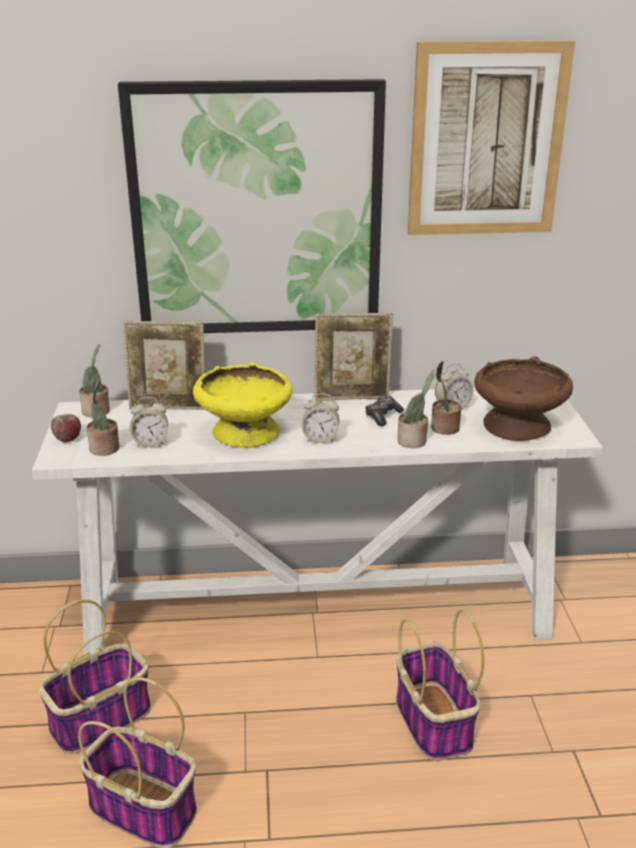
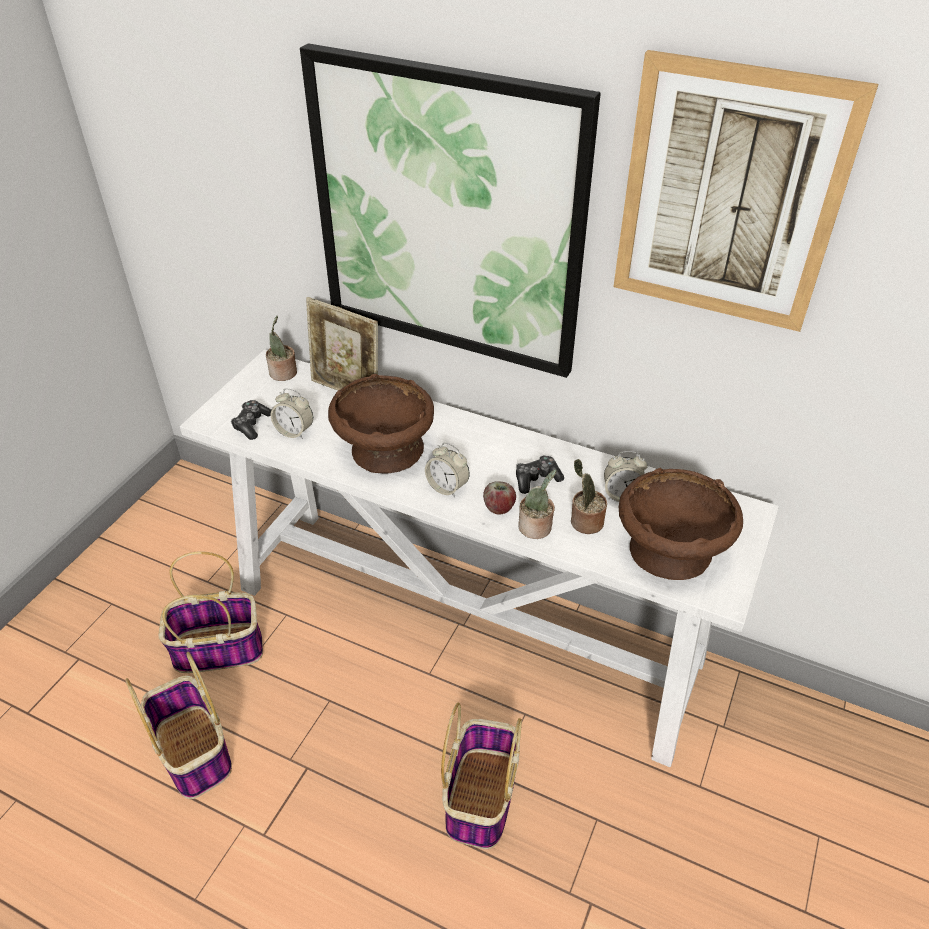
camera: 30 degrees right, 15 degrees up
(68, 439) = (234, 399): apple -> apple (499, 508)
(105, 449) = (252, 424): potted plant -> game controller
(244, 433) = (384, 451): yellow bowl -> brown bowl
(352, 398) = (528, 441): picture frame -> none

